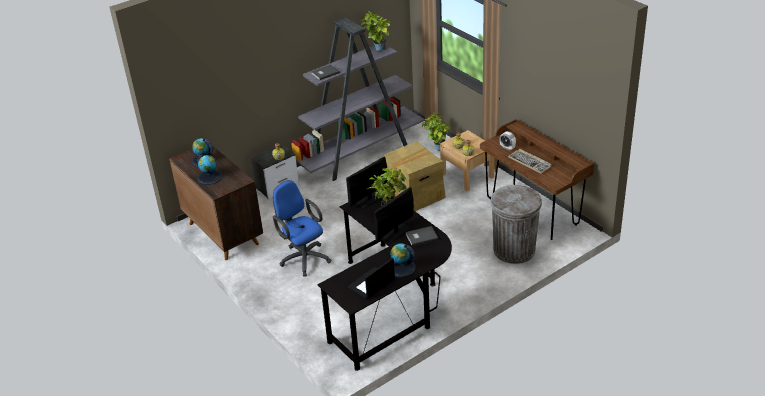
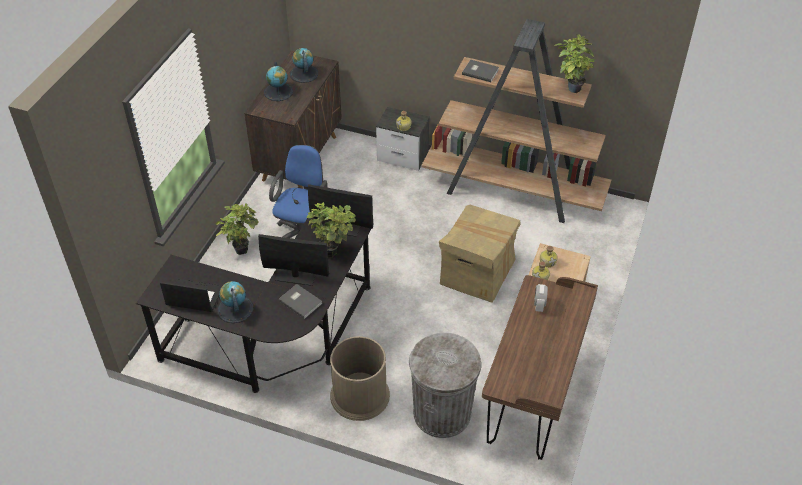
camera: 55 degrees right, 10 degrees up
(360, 154) = (514, 191): grey bookcase -> brown bookcase
(437, 148) = (582, 251): potted plant -> potted plant (241, 248)
(472, 280) = (360, 395): none -> brown trash can
(530, 162) = (524, 341): keyboard -> none

